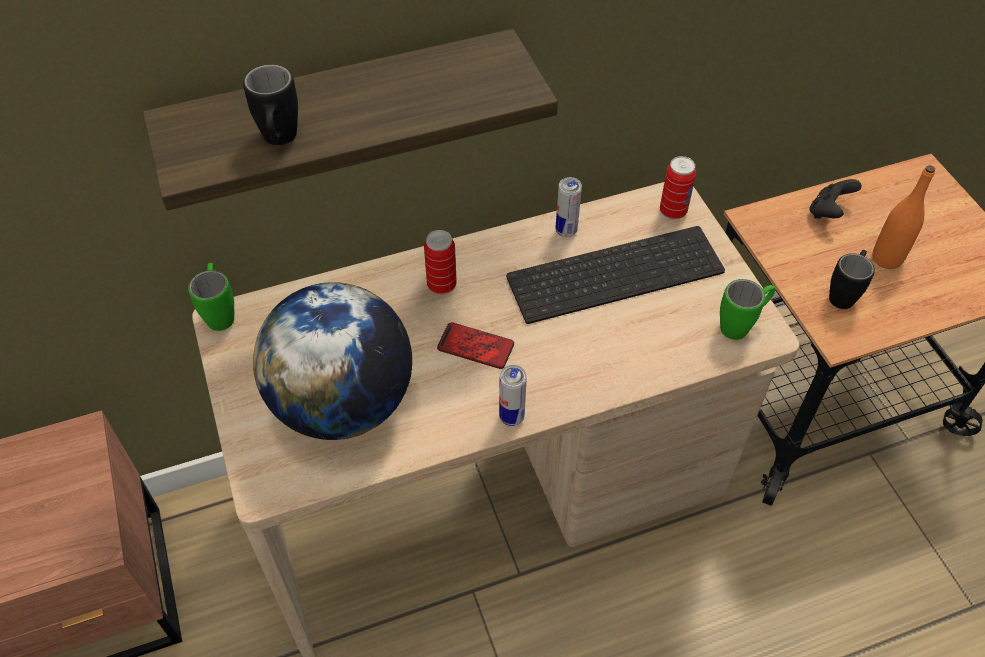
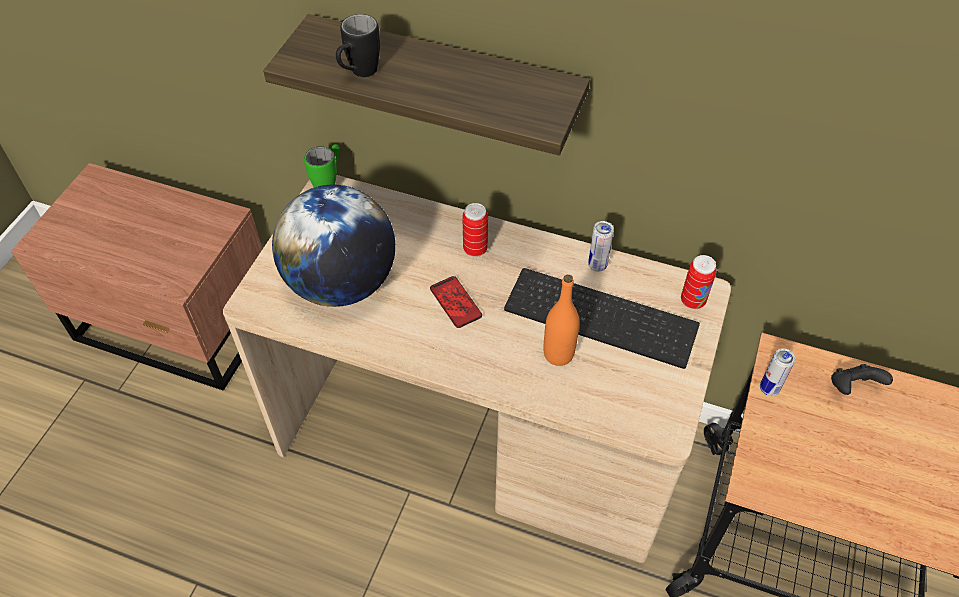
camera: 40 degrees right, 0 degrees up
(511, 417) = (431, 362): can -> can (769, 389)
(741, 325) = (656, 413): green mug -> none
(844, 293) = (795, 456): black mug -> none
(886, 258) = (864, 455): orange bottle -> orange bottle (558, 354)

